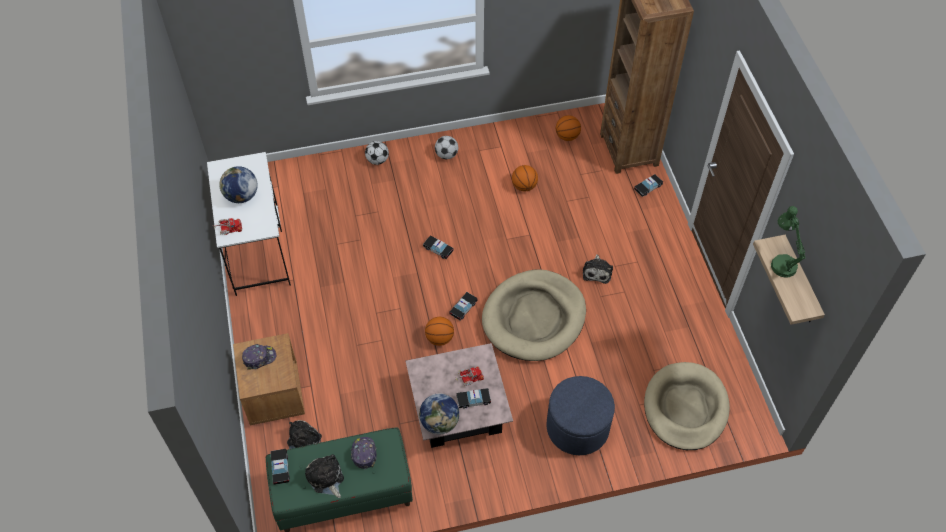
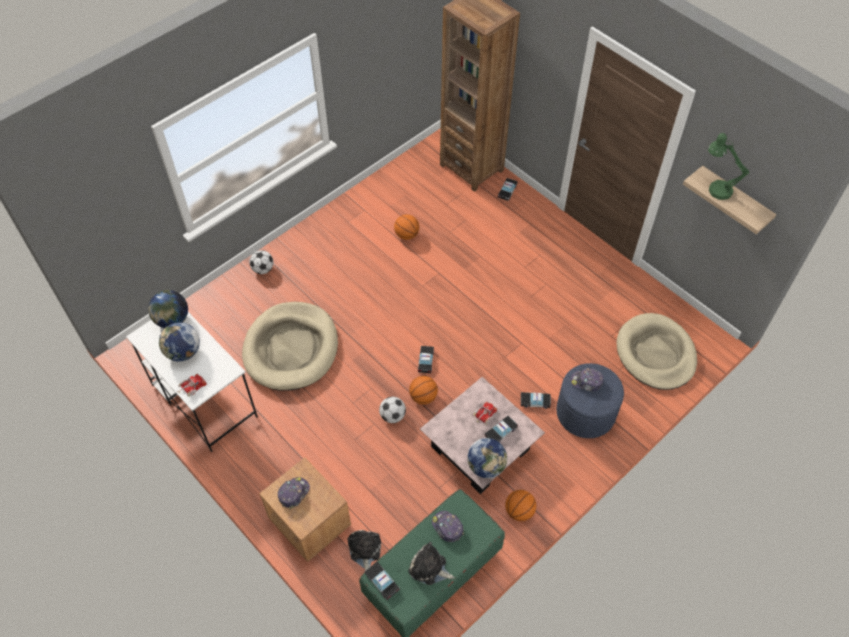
camera: 30 degrees left, 0 degrees up
(250, 165) = (172, 320): none -> globe
(438, 249) = (370, 321): toy car -> toy car (535, 402)
(446, 155) = (322, 237): football -> football (393, 416)
(534, 318) = (489, 340): beige dog bed -> beige dog bed (291, 348)
(567, 136) = (414, 178): basketball -> basketball (519, 511)
(579, 394) = (586, 382): none -> cap
(597, 271) = (514, 278): plush toy -> none

